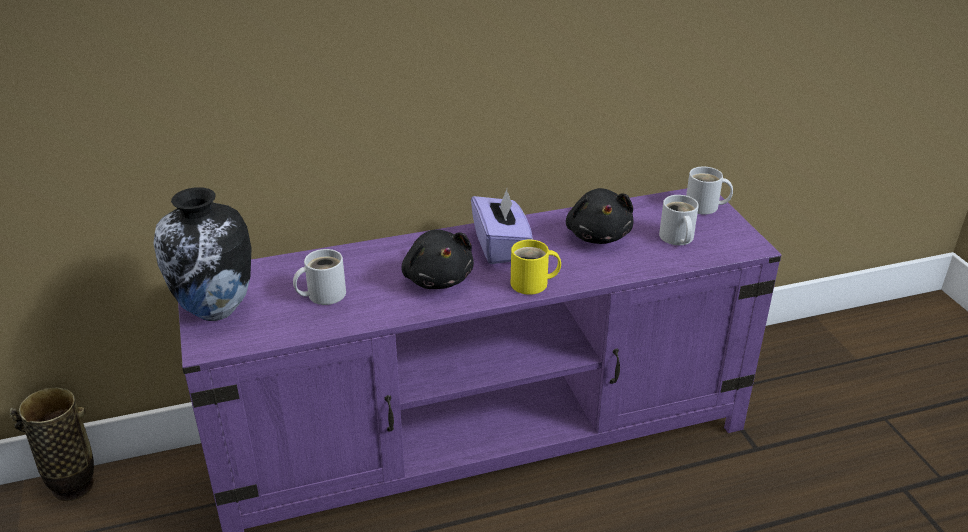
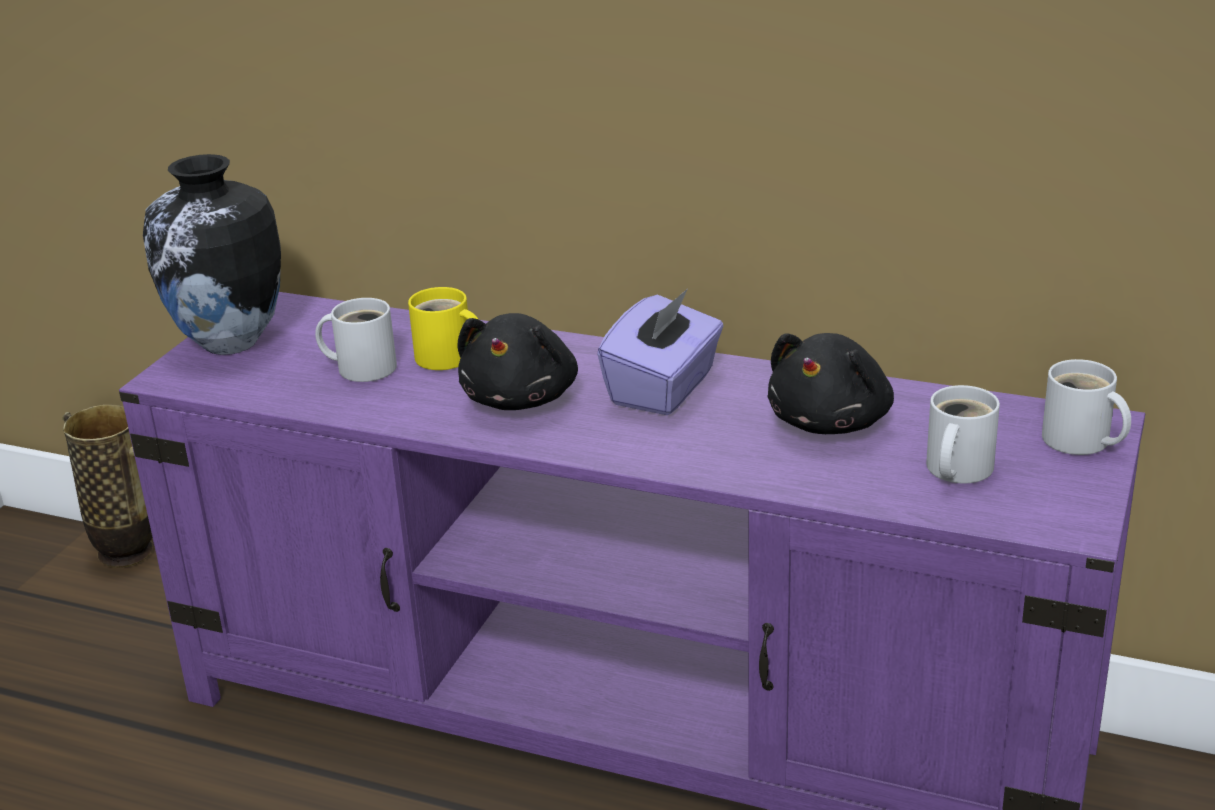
camera: 40 degrees right, 5 degrees down
(533, 284) = (636, 451): yellow mug -> yellow mug (447, 359)

